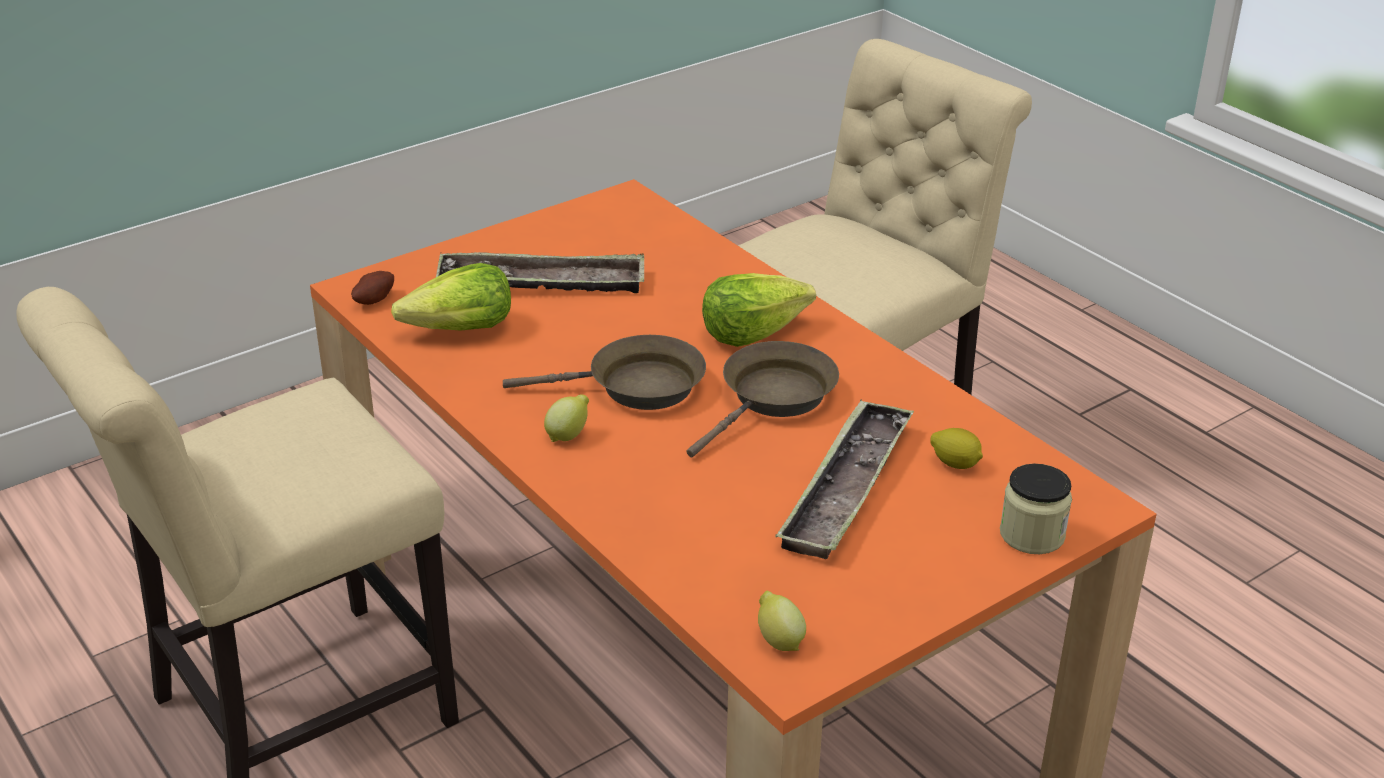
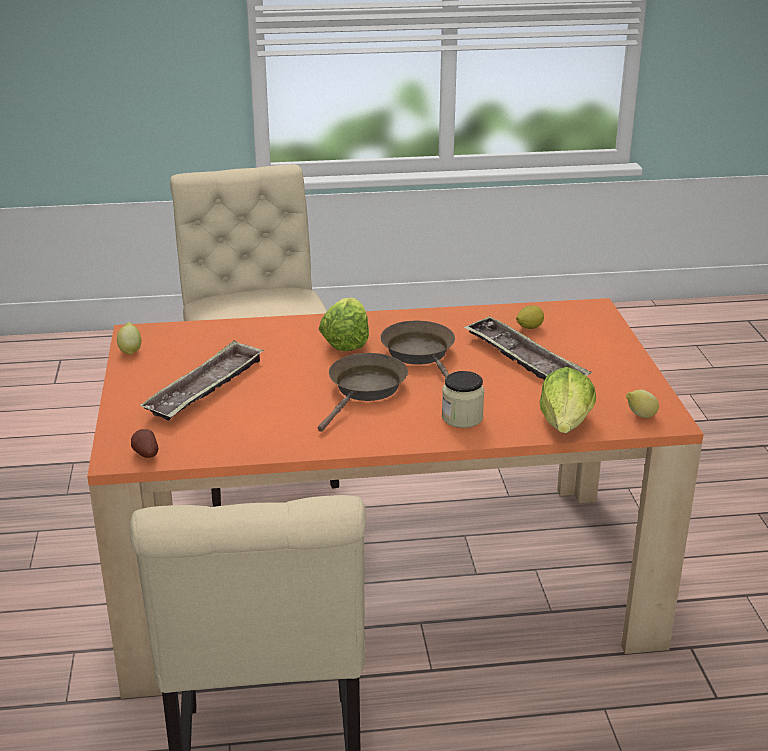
camera: 60 degrees left, 5 degrees down
(461, 330) = (228, 430): lettuce -> lettuce (566, 423)
(568, 435) = (394, 425): lemon -> lemon (130, 350)
(1032, 535) = (603, 329): jar -> jar (462, 417)

